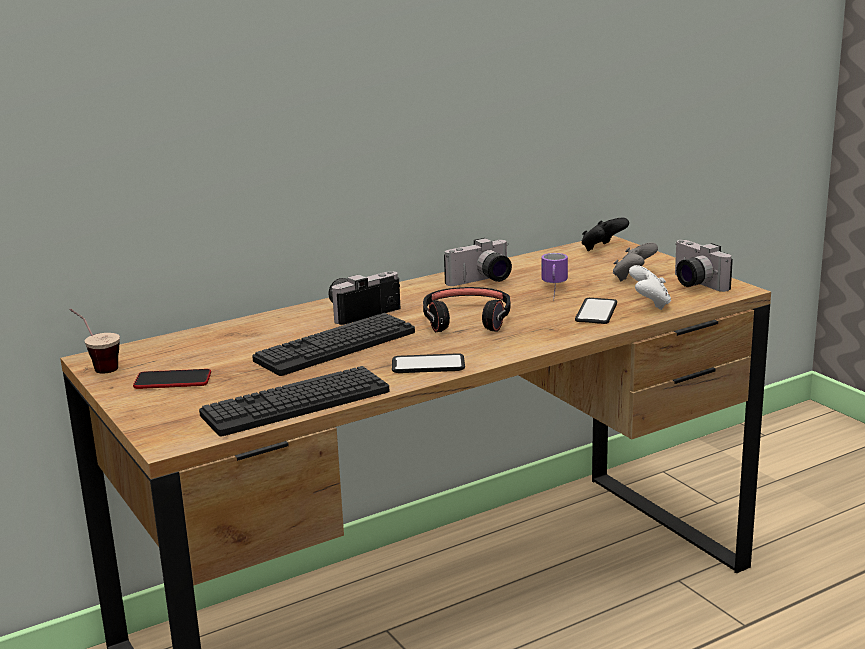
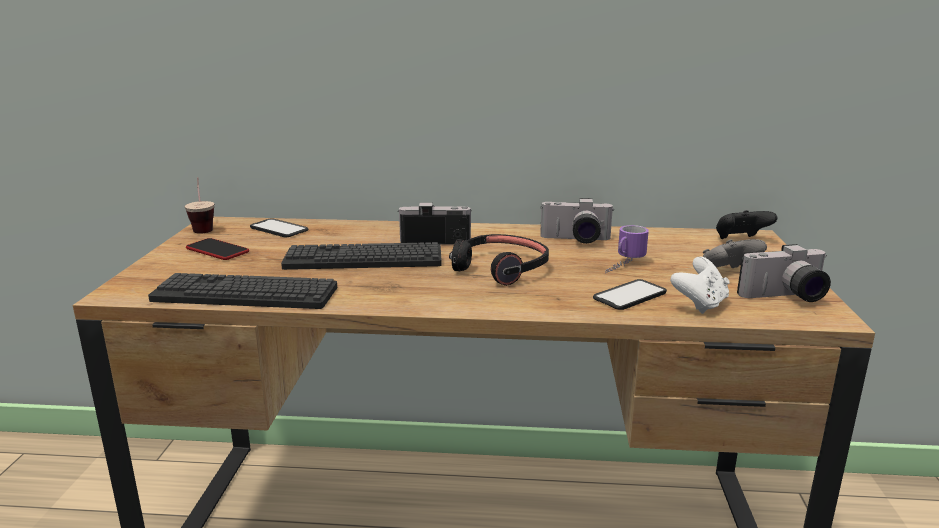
camera: 35 degrees right, 0 degrees up
(428, 365) = (395, 296): phone -> phone (279, 229)
(693, 283) = (786, 297): camera -> camera turned 105 degrees counterclockwise

